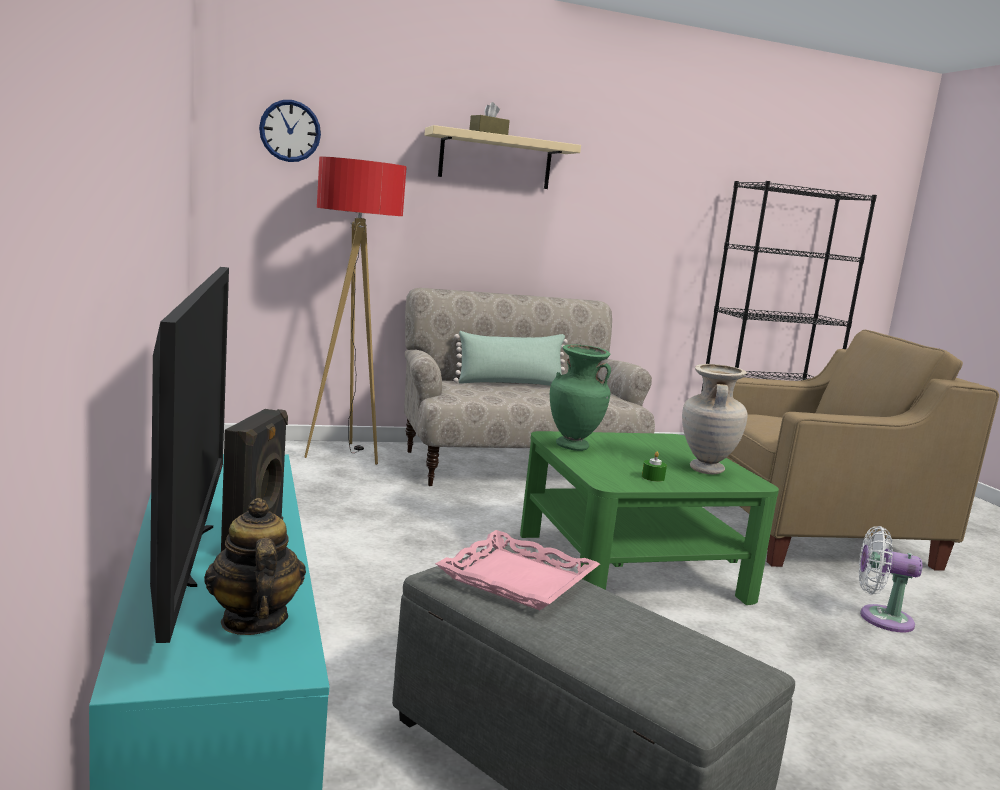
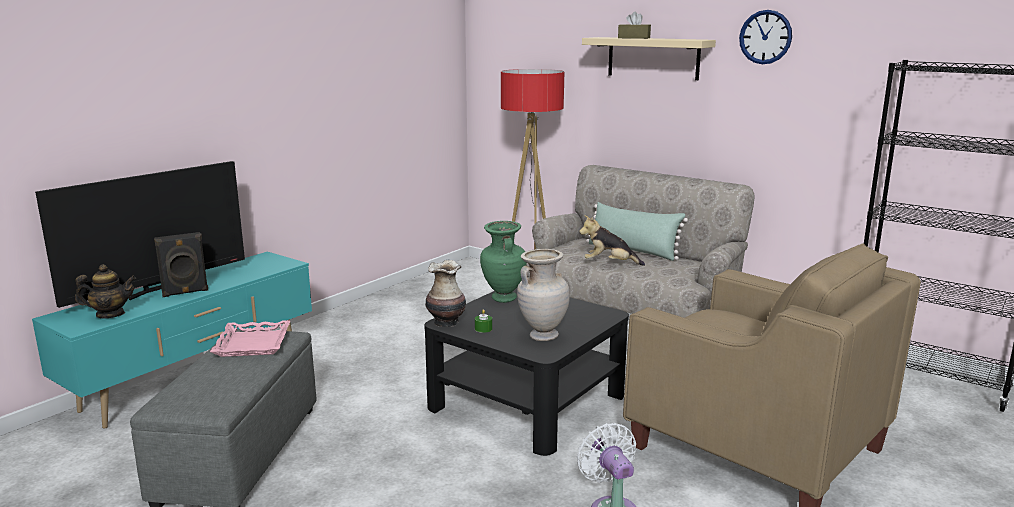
camera: 55 degrees right, 5 degrees up
(253, 620) = (110, 314): teapot -> teapot turned 45 degrees clockwise
(290, 131) = (514, 50): wall clock -> wall clock (765, 37)
(532, 398) = (609, 264): none -> plush toy
(610, 482) = (446, 322): none -> vase
(632, 564) = (528, 401): green coffee table -> black coffee table

